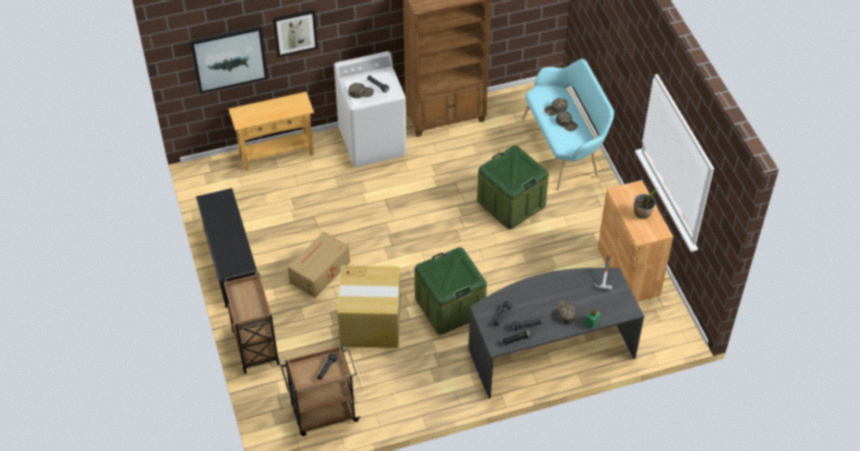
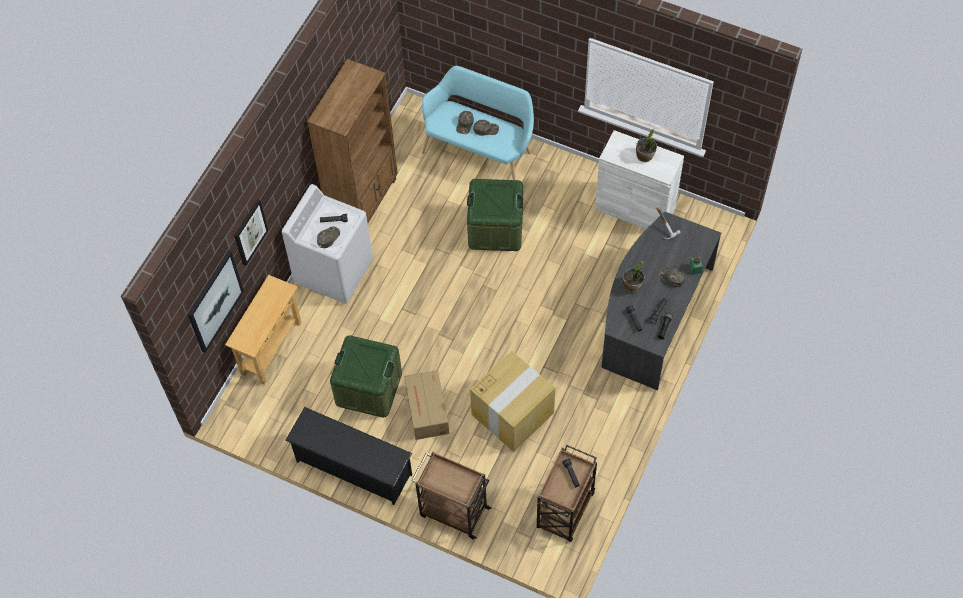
camera: 45 degrees left, 10 degrees up
(450, 306) = (550, 348): green storage box -> green storage box (368, 388)
(530, 294) = (632, 285): none -> potted plant
(628, 271) = (635, 208): brown cabinet -> white cabinet

